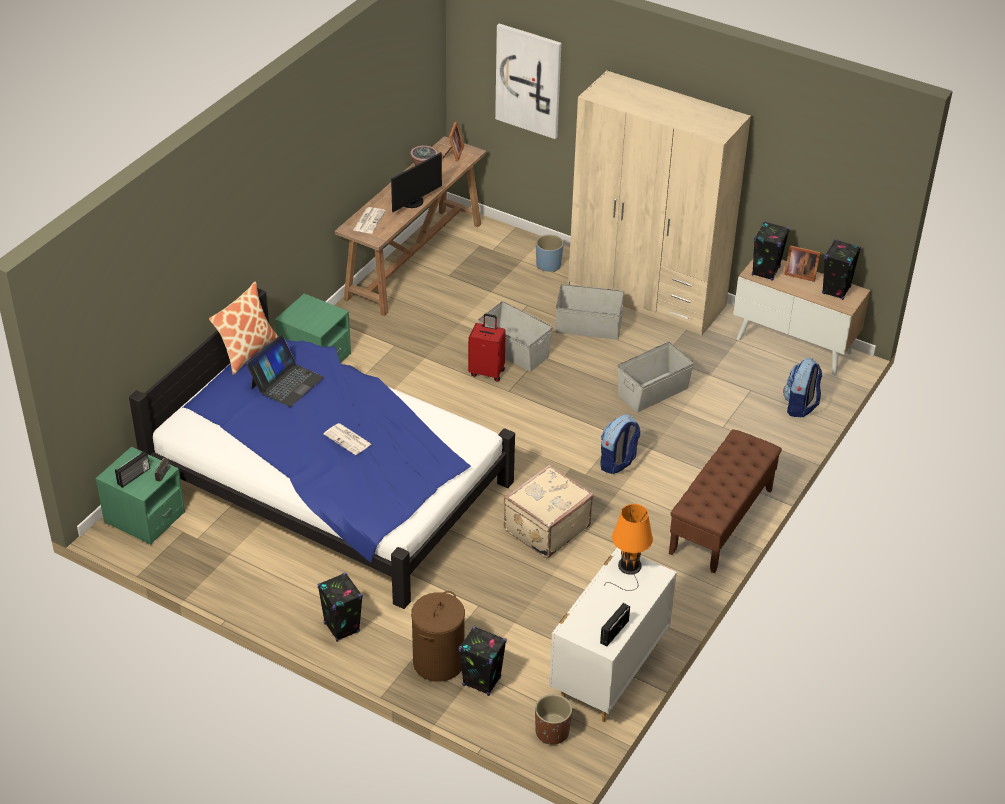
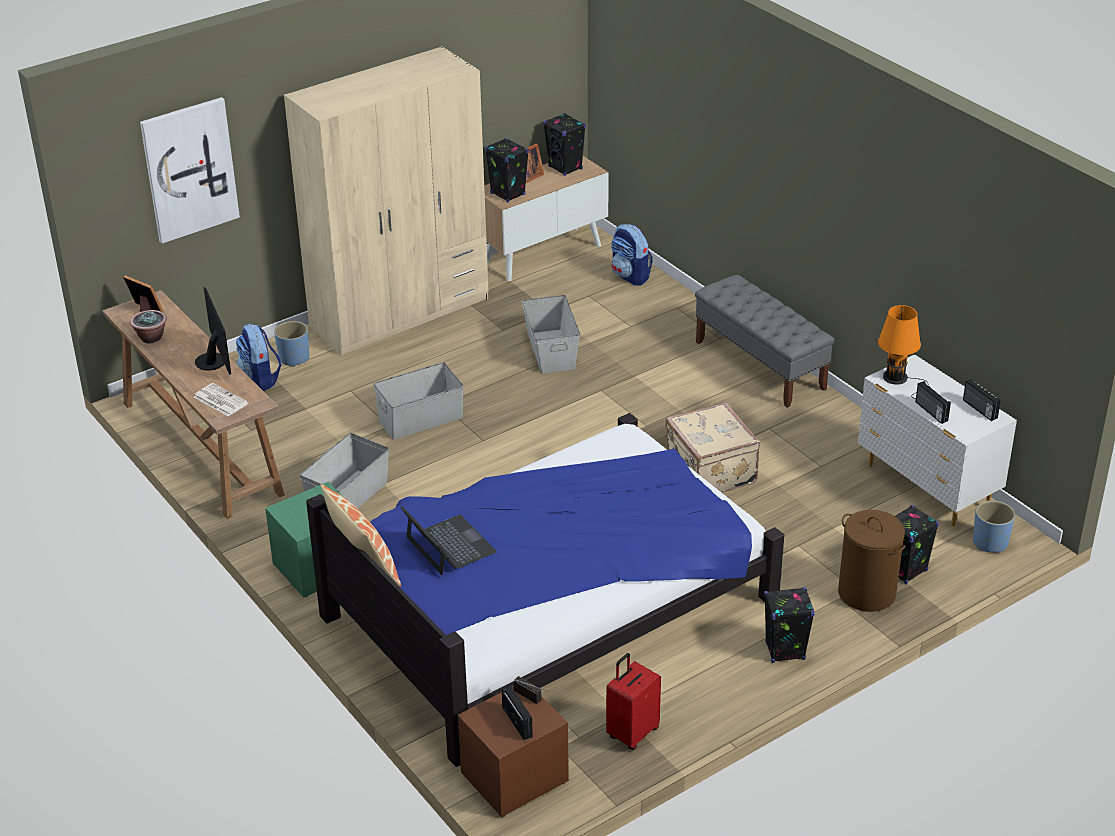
camera: 65 degrees left, 5 degrees down
(144, 517) = (514, 778): green nightstand -> brown nightstand
(348, 439) = (582, 520): newspaper -> none
(487, 372) = (441, 446): red suitcase -> red suitcase (632, 733)
(552, 732) = (990, 543): brown planter -> blue planter
(588, 326) = (418, 361): grey storage box -> grey storage box (347, 497)
(589, 599) = (930, 412): none -> radio
(618, 463) = (642, 401): backpack -> backpack (260, 380)
(721, 522) = (760, 365): brown bench -> grey bench

